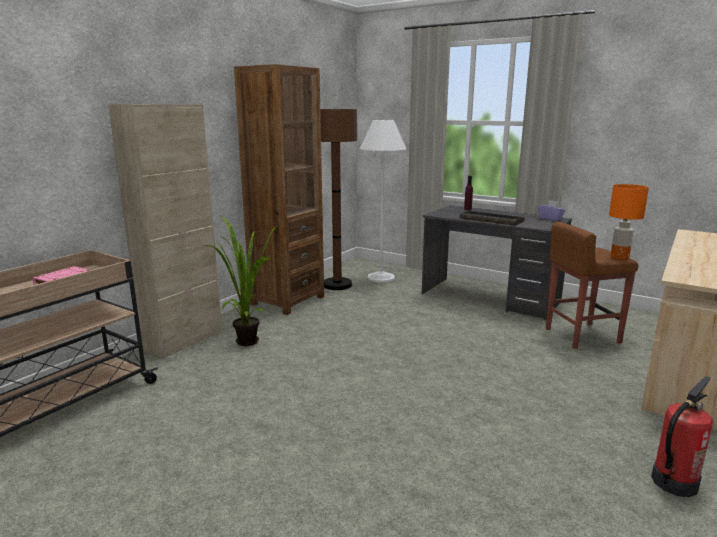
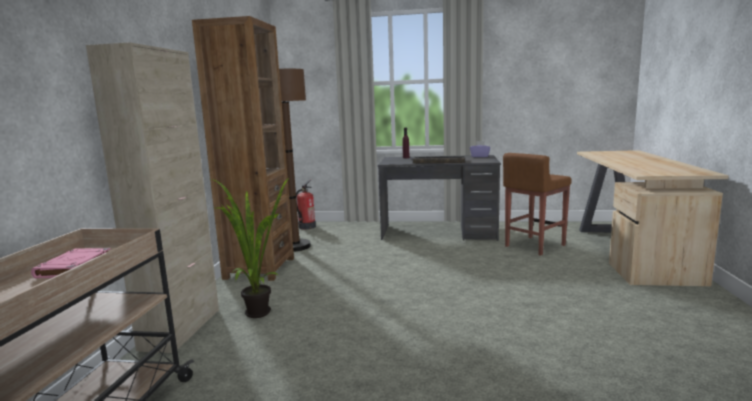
camera: 25 degrees left, 5 degrees down
(381, 278) = (330, 234): white floor lamp -> none
(620, 258) = (557, 175): orange table lamp -> none
(673, 482) = (706, 326): fire extinguisher -> fire extinguisher (306, 227)

